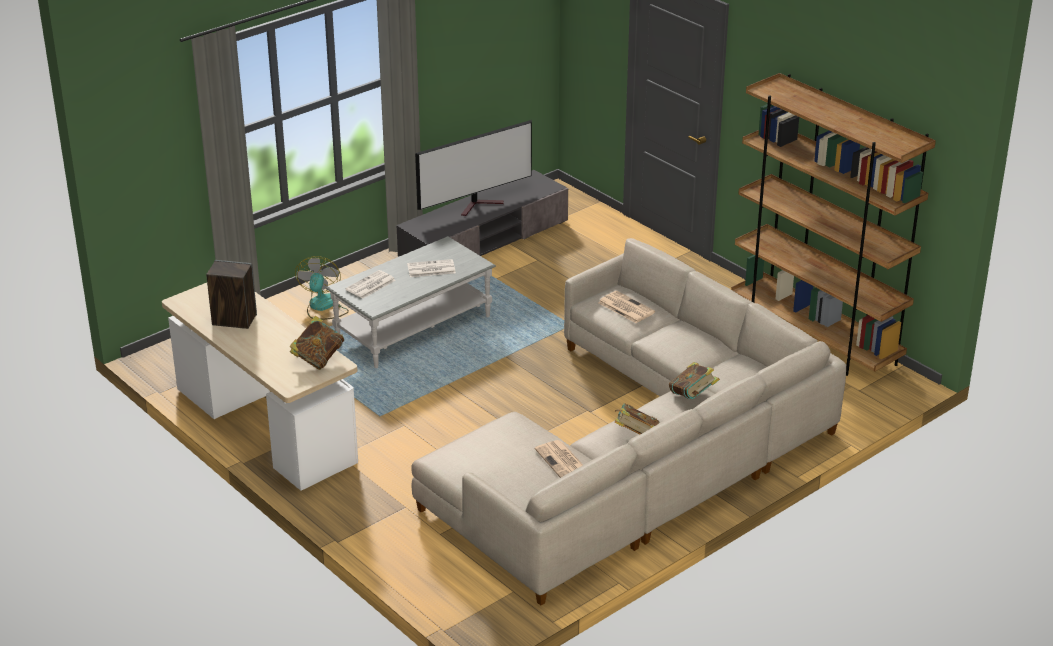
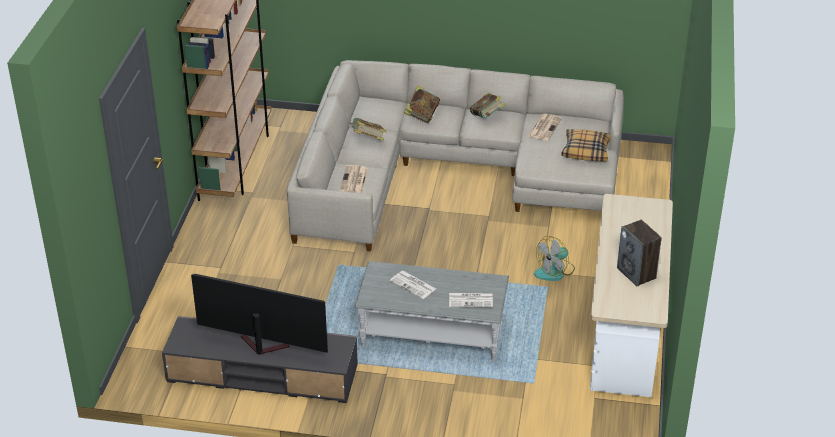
camera: 130 degrees left, 5 degrees up
(318, 358) = (620, 212): book -> book (368, 140)
(323, 307) = (462, 399): fan -> fan (554, 271)
(485, 468) = (586, 150): none -> pillow

